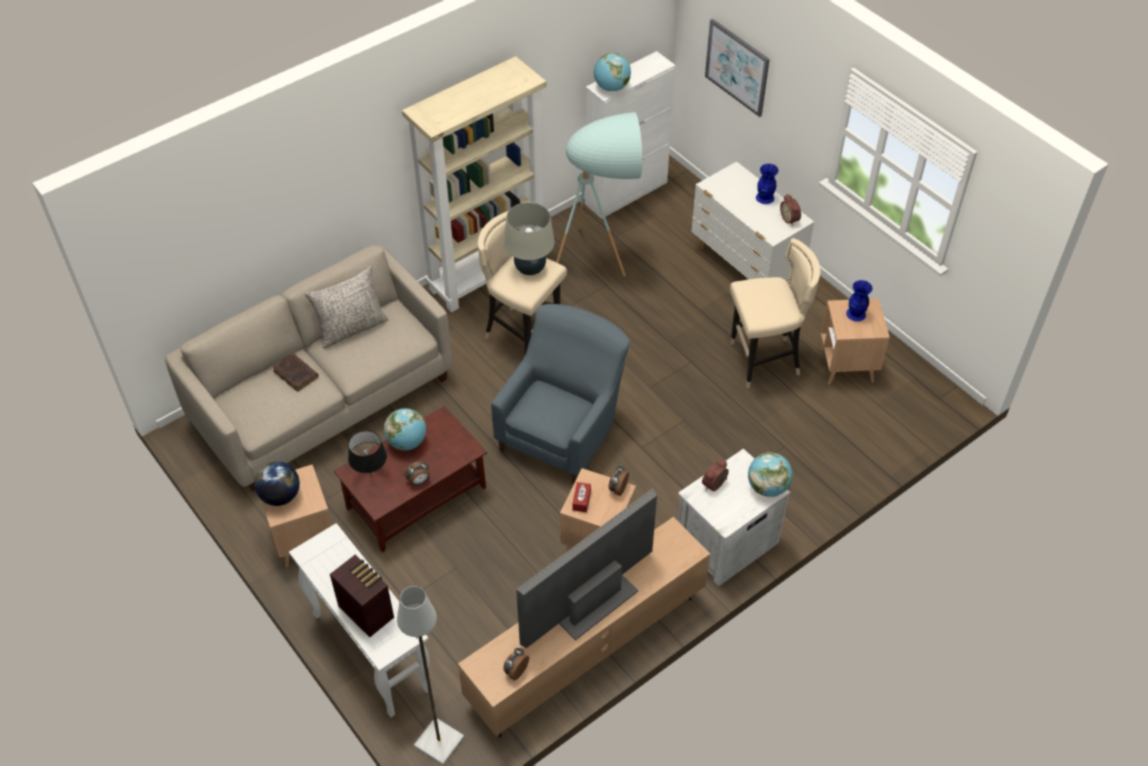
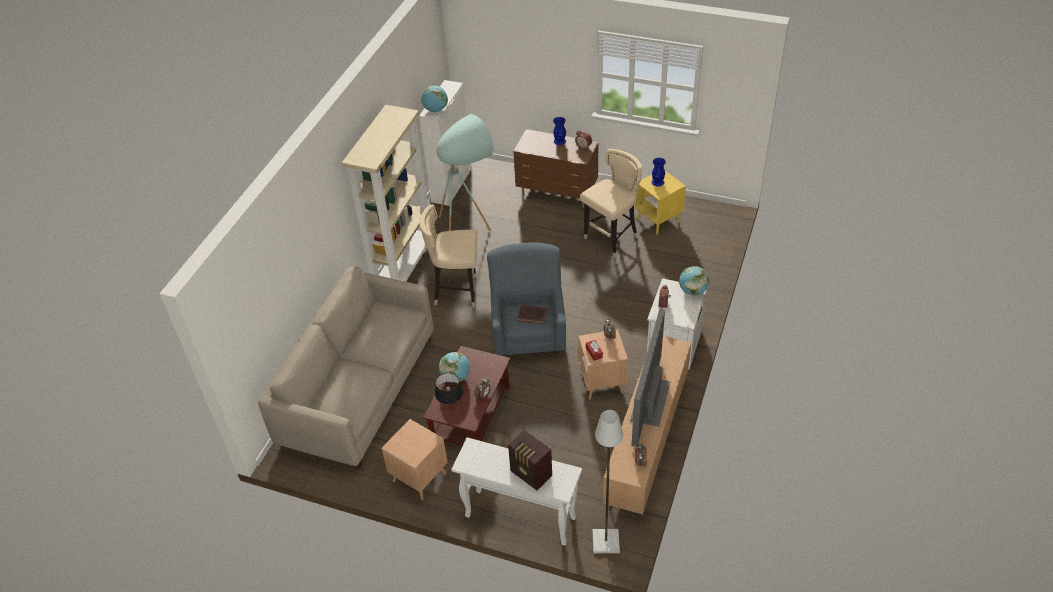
camera: 30 degrees left, 5 degrees down
(280, 496) = (406, 447): globe -> none
(296, 374) = (352, 372): brown book -> brown book (533, 316)
(351, 328) = (364, 329): grey pillow -> none
(366, 611) = (531, 474): radio -> radio turned 150 degrees counterclockwise
(530, 269) = (456, 239): beige table lamp -> none
(737, 67) = (505, 68): picture -> none
(745, 266) = (557, 194): white dresser -> brown dresser
(846, 365) = (658, 220): brown side table -> yellow side table

